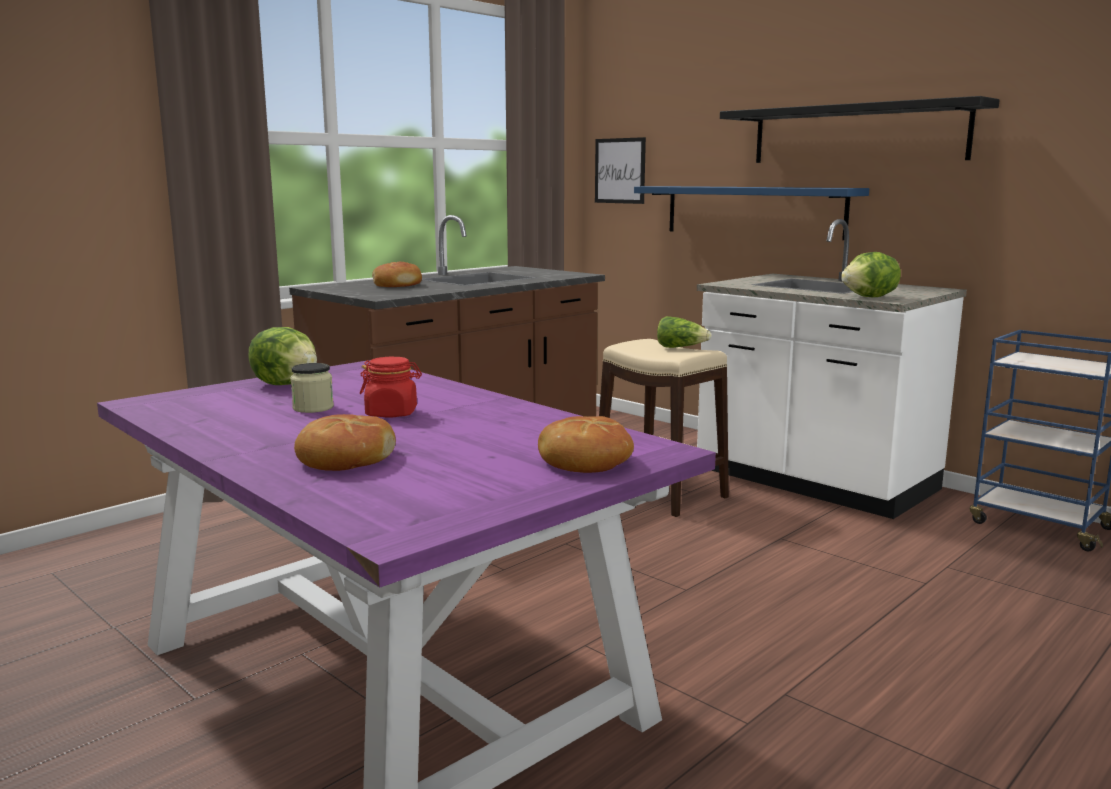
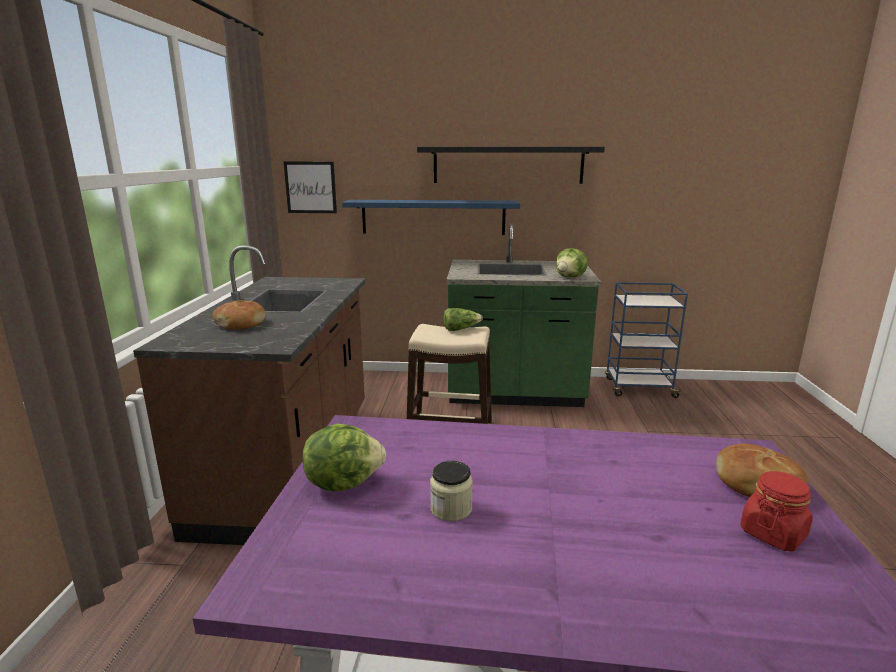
camera: 40 degrees left, 5 degrees up
(345, 459) = (649, 571): bread -> none
(392, 413) = (526, 486): red jar -> red jar (773, 533)
(814, 482) = (515, 393): white counter -> green counter

